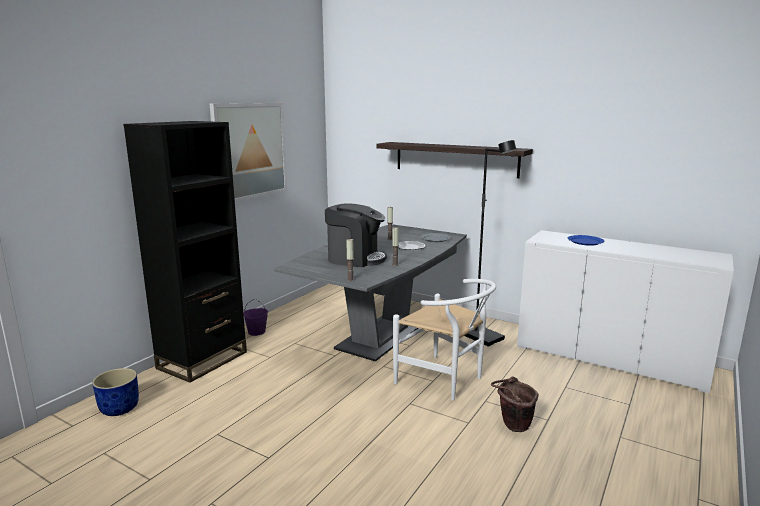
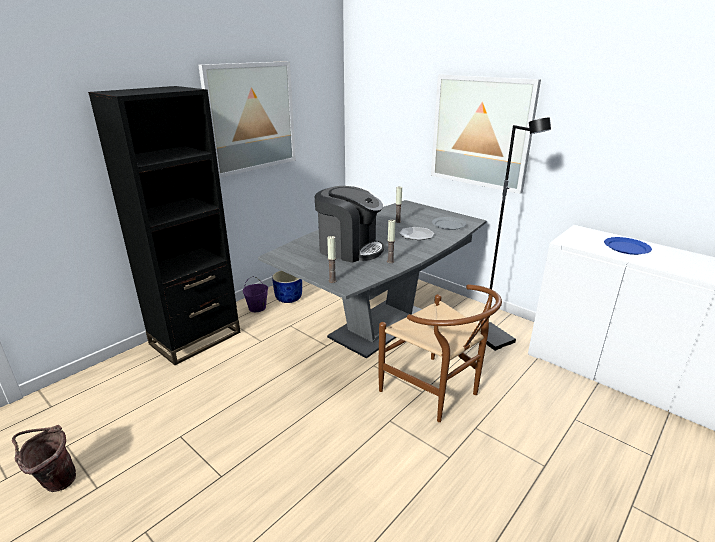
camera: 10 degrees right, 10 degrees up
(119, 408) = (100, 390): blue planter -> blue planter (288, 298)
(446, 380) = (437, 393): white chair -> brown chair
(455, 159) = (481, 132): shelf -> picture
(512, 427) = (499, 471): brown bucket -> brown bucket (55, 482)

